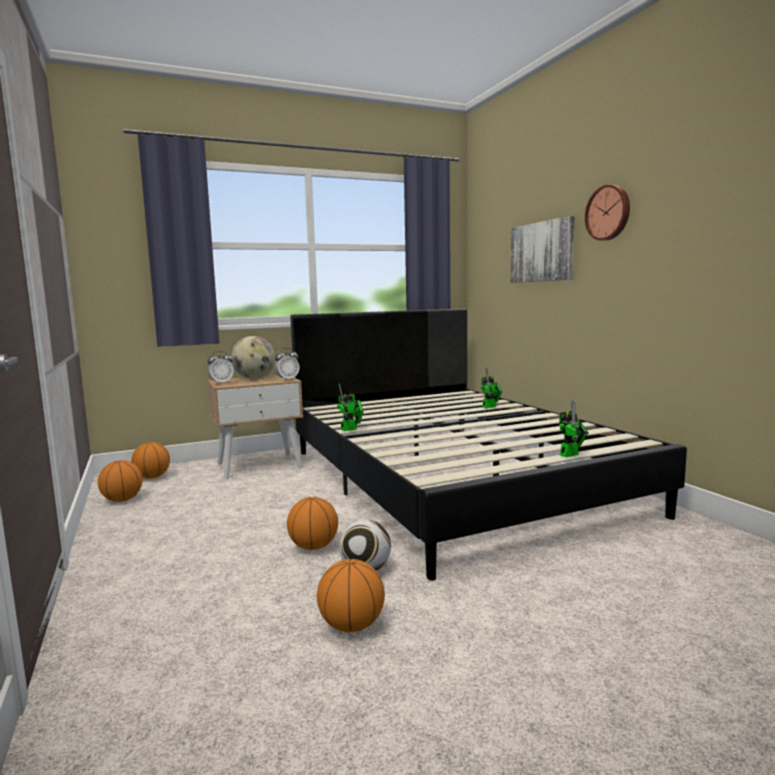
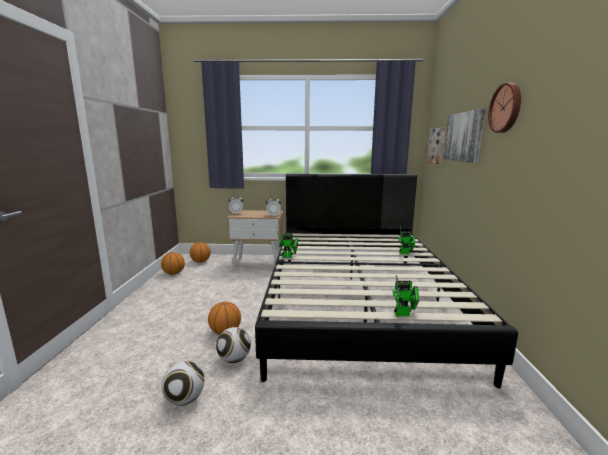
camera: 25 degrees right, 5 degrees up
(254, 378) = (259, 212): globe -> none
(352, 625) = (185, 399): basketball -> football
(492, 268) = (437, 145): none -> picture

